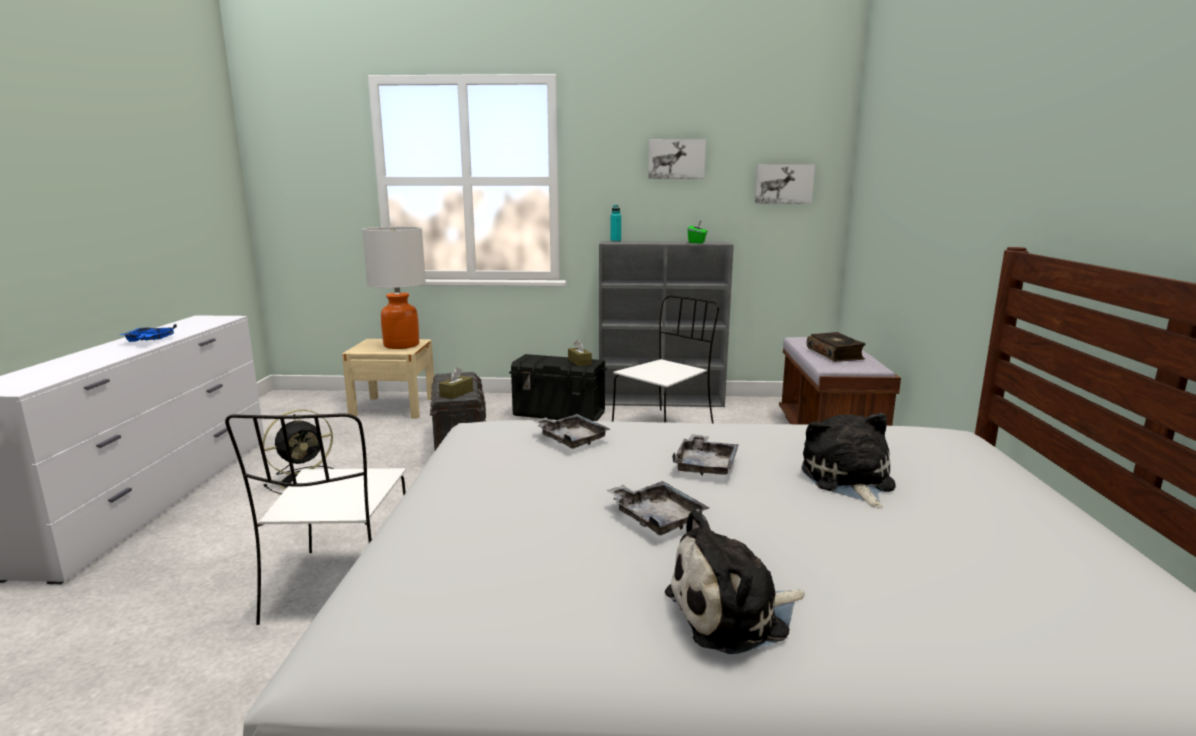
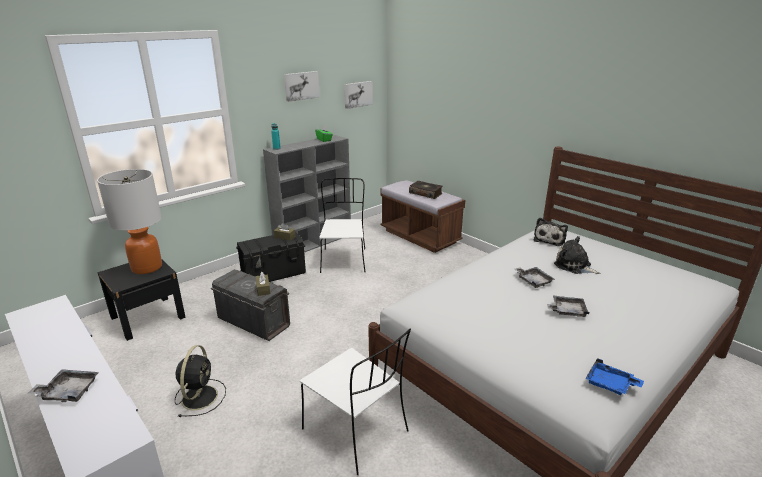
camera: 45 degrees left, 10 degrees up
(149, 340) = (68, 352): blue tray -> blue tray (610, 384)
(393, 407) = (148, 317): beige nightstand -> black nightstand
(571, 439) = (469, 292): grey tray -> grey tray (68, 391)
(733, 613) = (641, 330): plush toy -> plush toy (550, 239)

